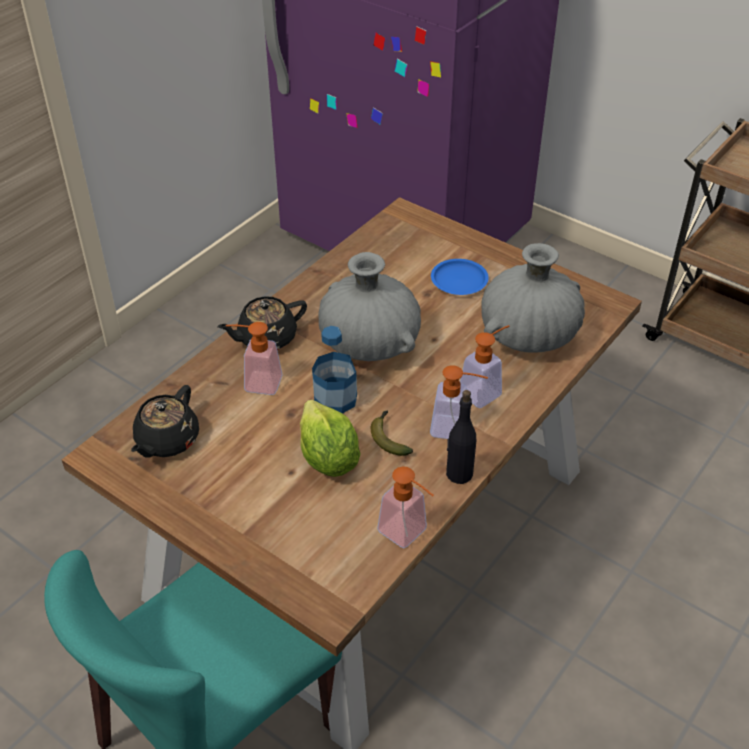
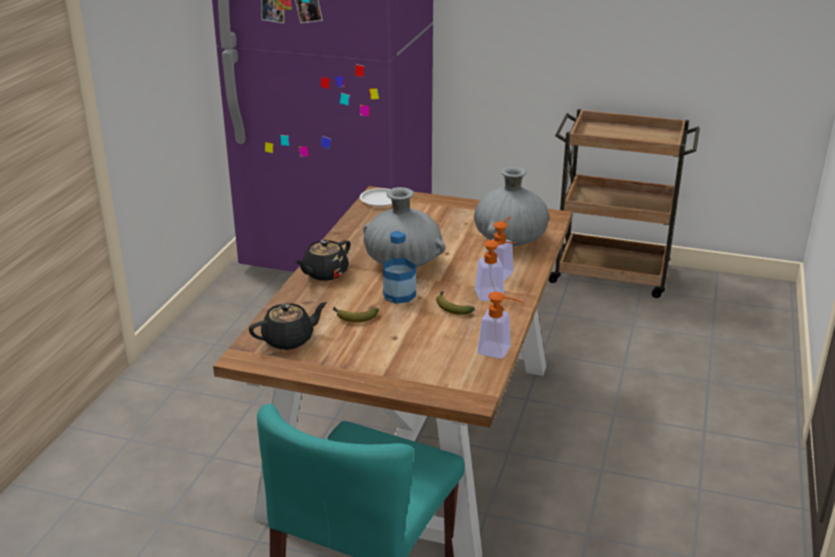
camera: 20 degrees left, 15 degrees down
(166, 441) = (289, 340): black teapot -> black teapot turned 120 degrees counterclockwise
(256, 382) = (334, 297): soap dispenser -> none
(260, 423) = (353, 317): none -> banana
(327, 458) = (416, 326): lettuce -> none
(399, 226) = (380, 200): none -> white plate
(458, 280) = (442, 221): blue plate -> none
(459, 474) = (512, 315): black bottle -> none

